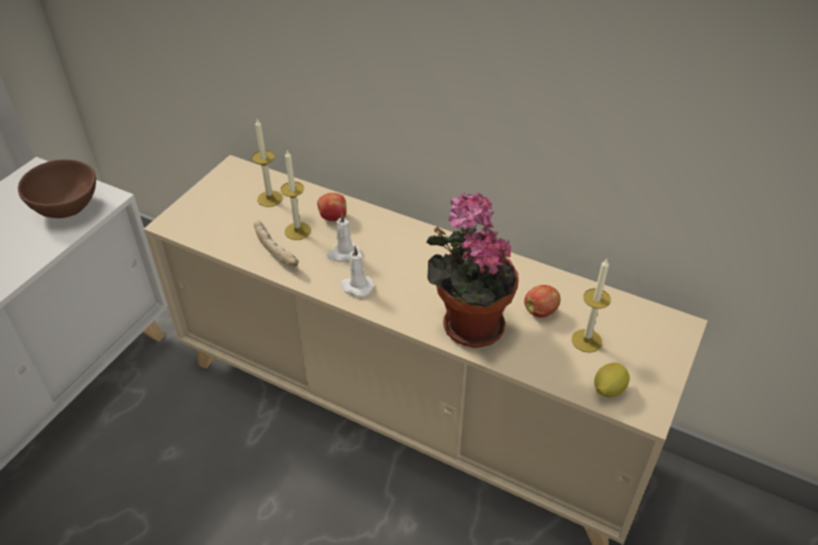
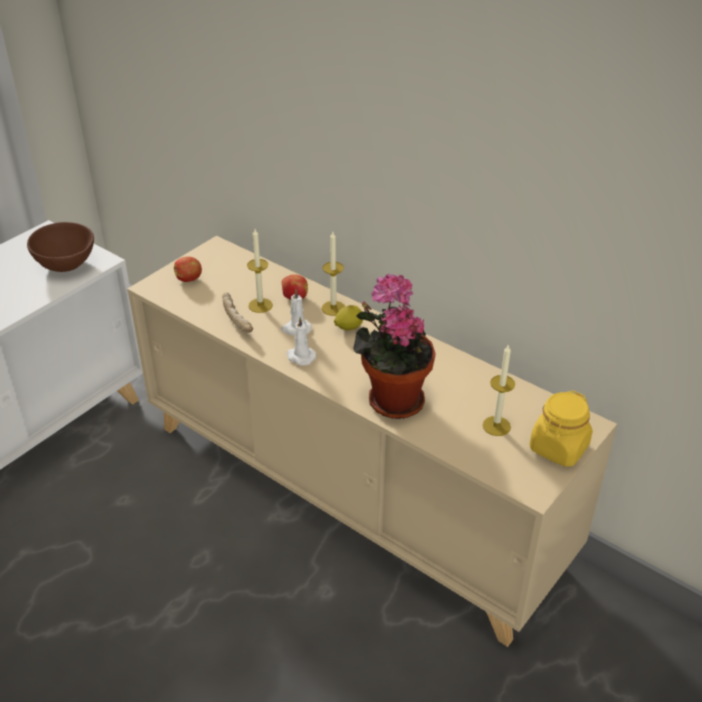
camera: 10 degrees right, 5 degrees down
(270, 198) = (242, 276): candle -> candle (333, 308)
(541, 311) = (462, 397): apple -> apple (189, 279)
(608, 390) = (503, 468): lemon -> lemon (348, 327)
(658, 358) = (558, 448): none -> yellow jar

